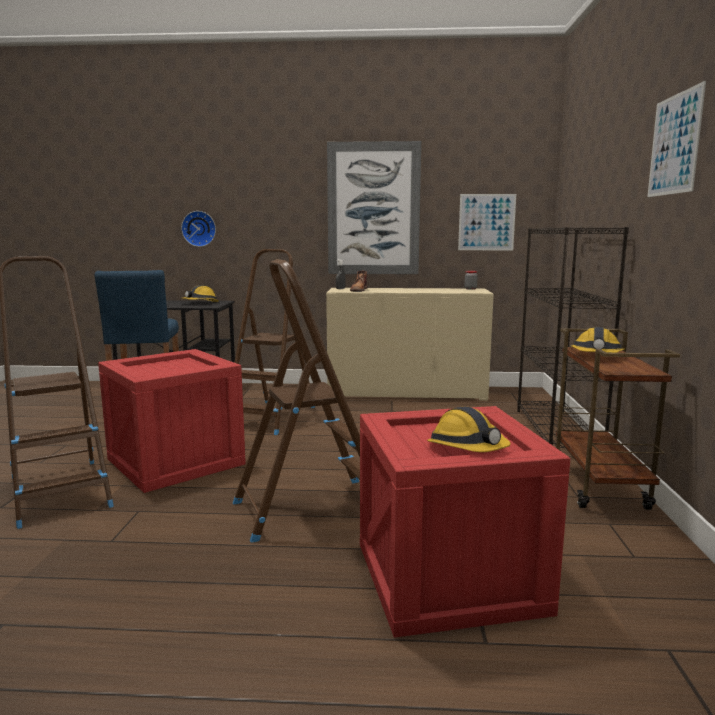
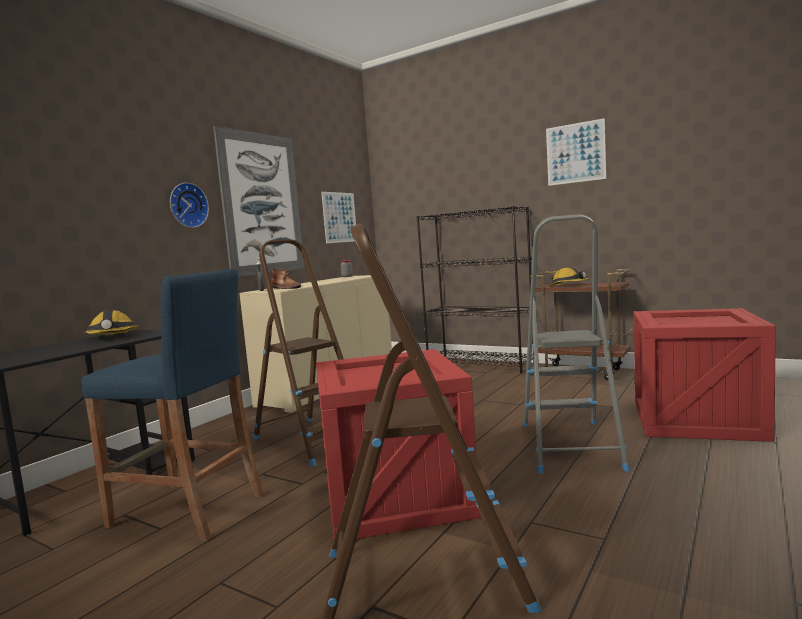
camera: 60 degrees left, 5 degrees down
(199, 228) = (62, 229): wall clock -> wall clock (187, 205)
(312, 508) = (569, 444): brown step ladder -> grey step ladder
(467, 448) = (713, 321): hard hat -> none

